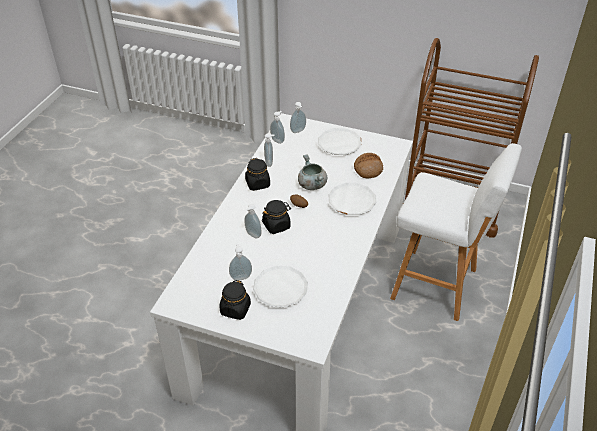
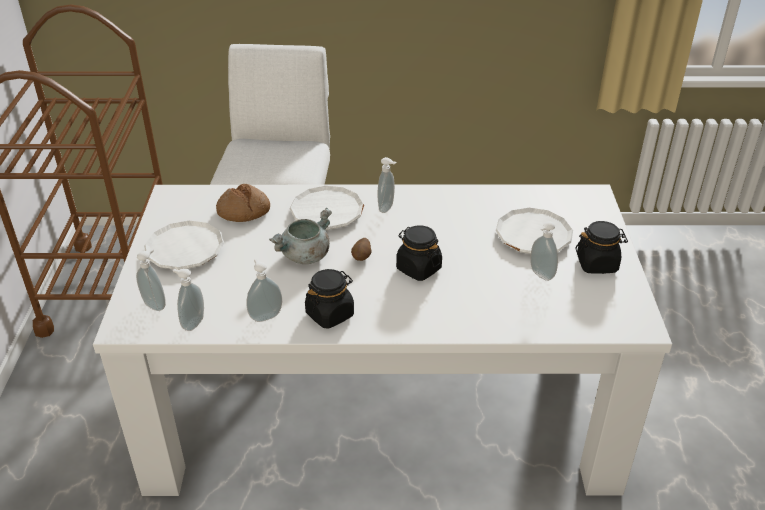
camera: 110 degrees left, 5 degrees down
(252, 235) = (453, 287): soap dispenser -> soap dispenser (387, 208)

